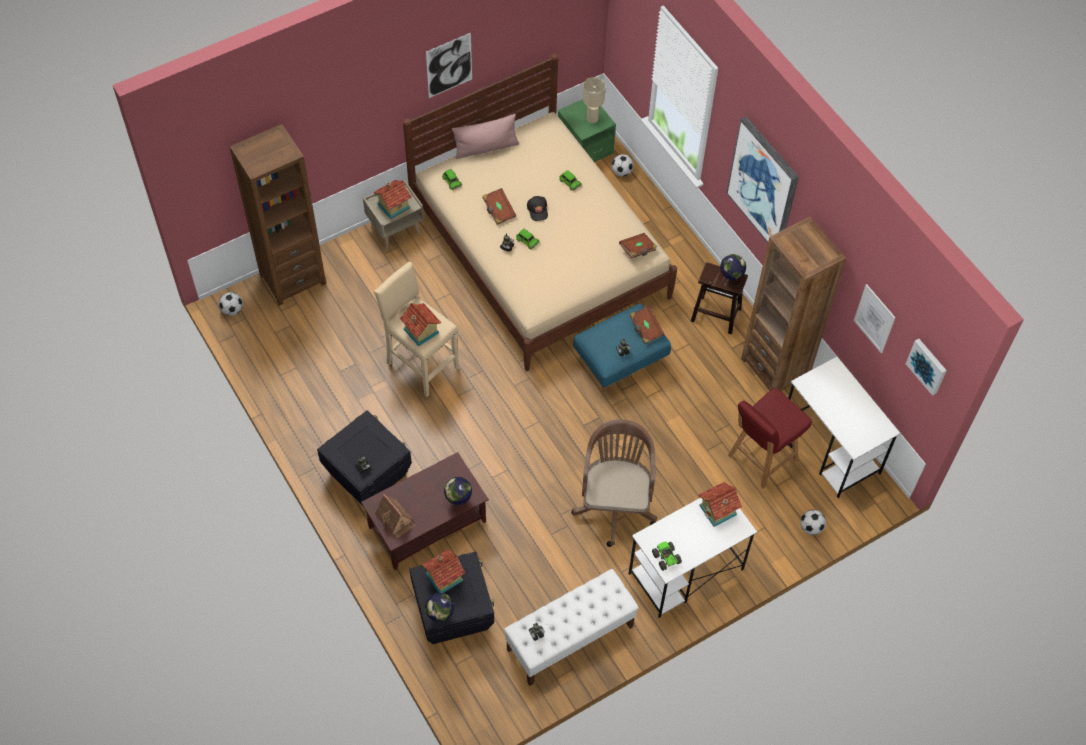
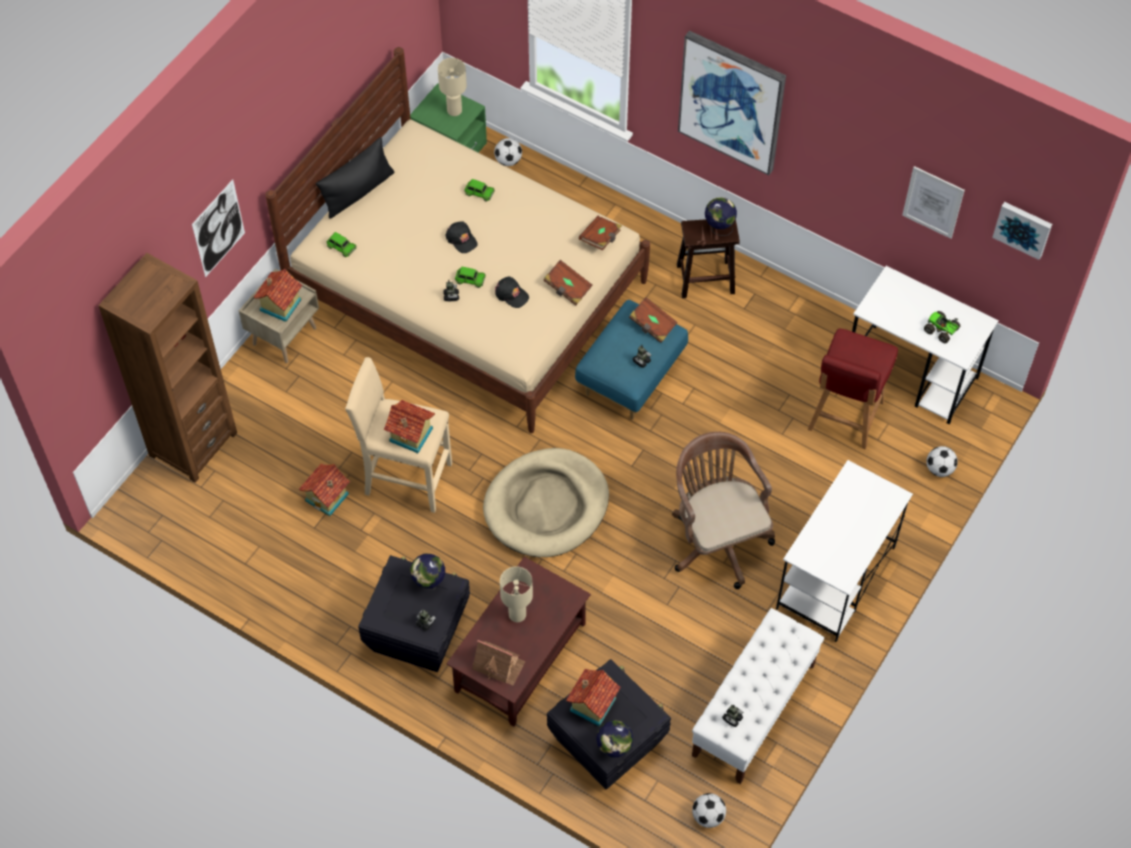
camera: 25 degrees left, 0 degrees up
(232, 310) = (141, 512): football -> football (708, 816)
(429, 491) = (517, 615): none -> beige table lamp
(449, 65) = (298, 106): picture -> picture (218, 228)
(458, 500) = (558, 611): globe -> globe (429, 583)
(486, 148) = (358, 192): pink pillow -> black pillow
(498, 211) = (417, 259): brown book -> brown book (567, 288)
(507, 426) = (546, 506): none -> beige dog bed
(550, 263) = (511, 294): none -> black cap
(666, 558) = (835, 567): toy truck -> toy truck (941, 330)
(718, 511) = (860, 490): toy house -> toy house (328, 498)
(775, 368) = (803, 311): brown bookcase -> none

